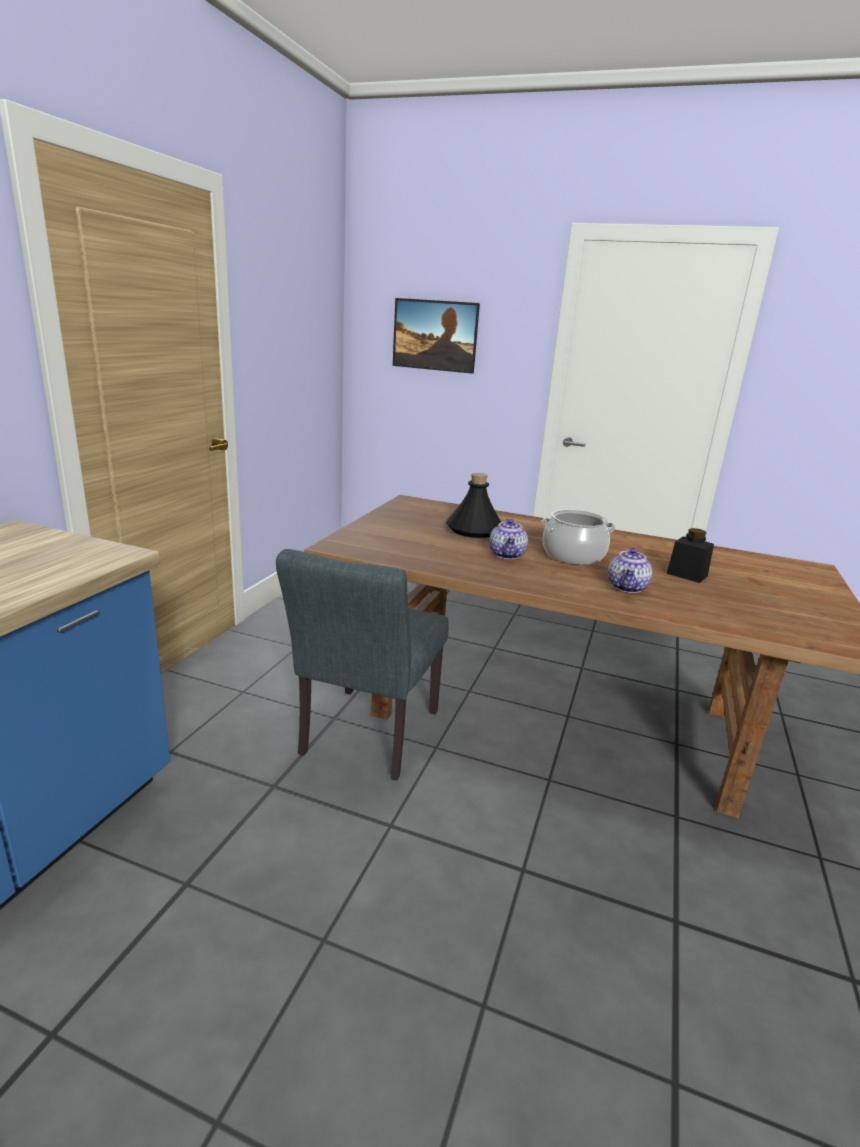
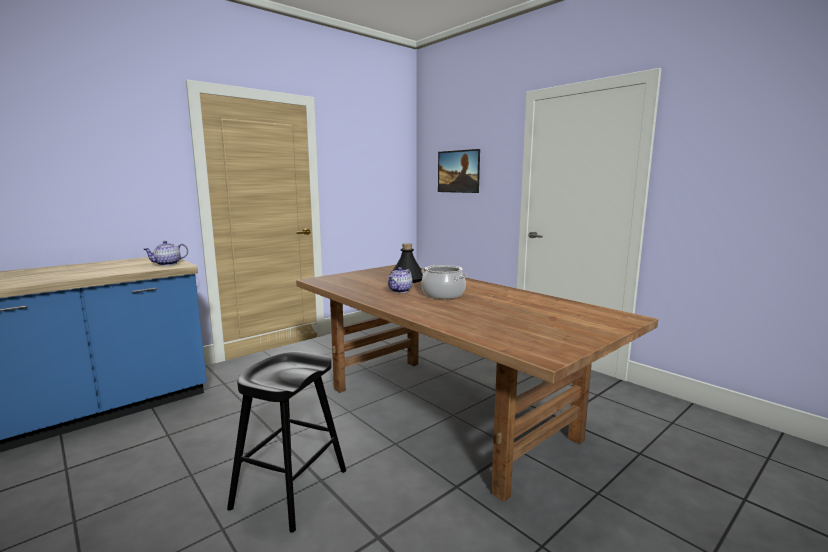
camera: 30 degrees right, 10 degrees down
(365, 738) = (317, 398): grey chair -> none
(500, 900) = (290, 489): none -> black stool
(627, 587) = (441, 310): teapot -> teapot (167, 264)
(687, 574) = (503, 310): black jar -> none

